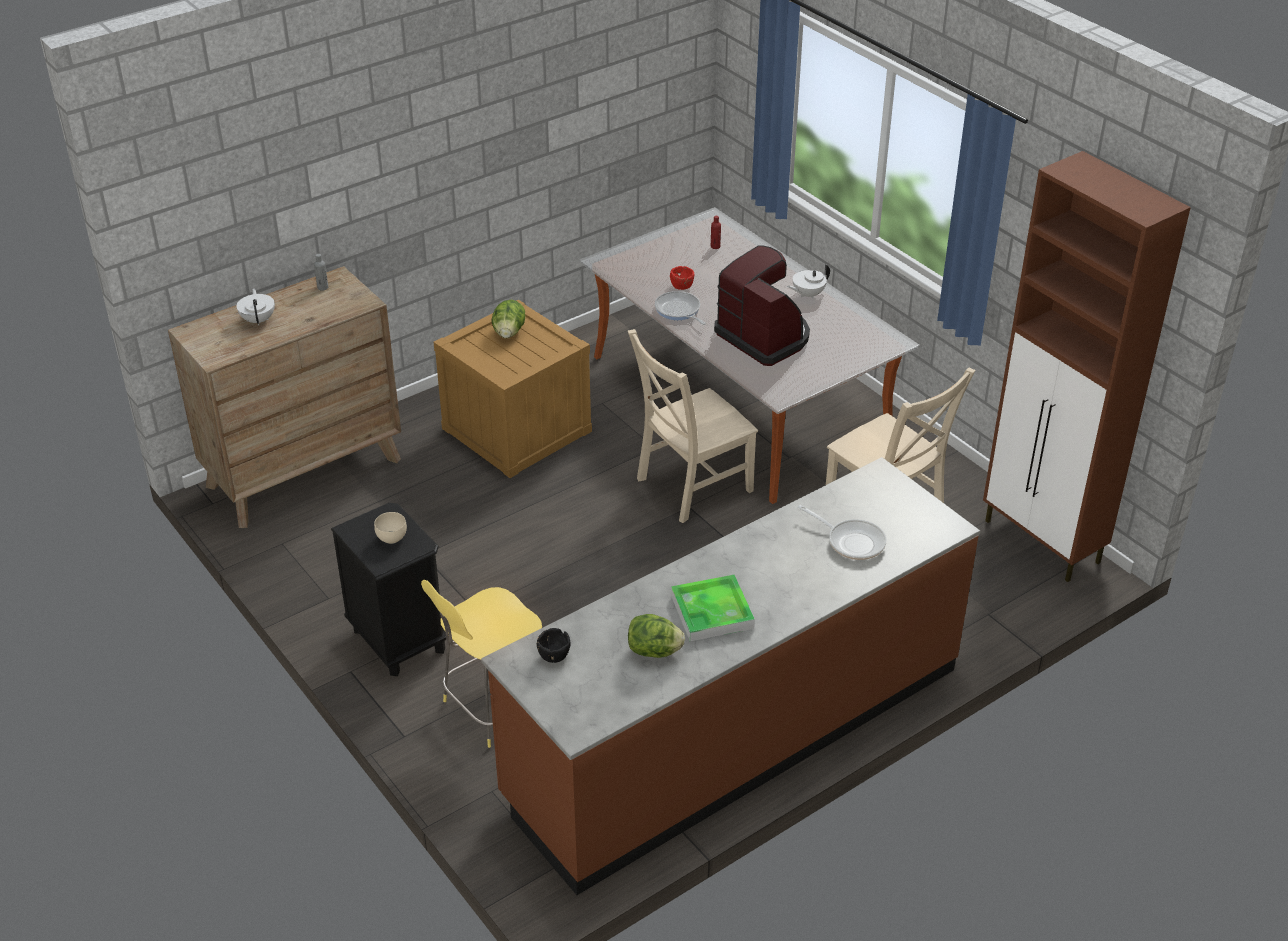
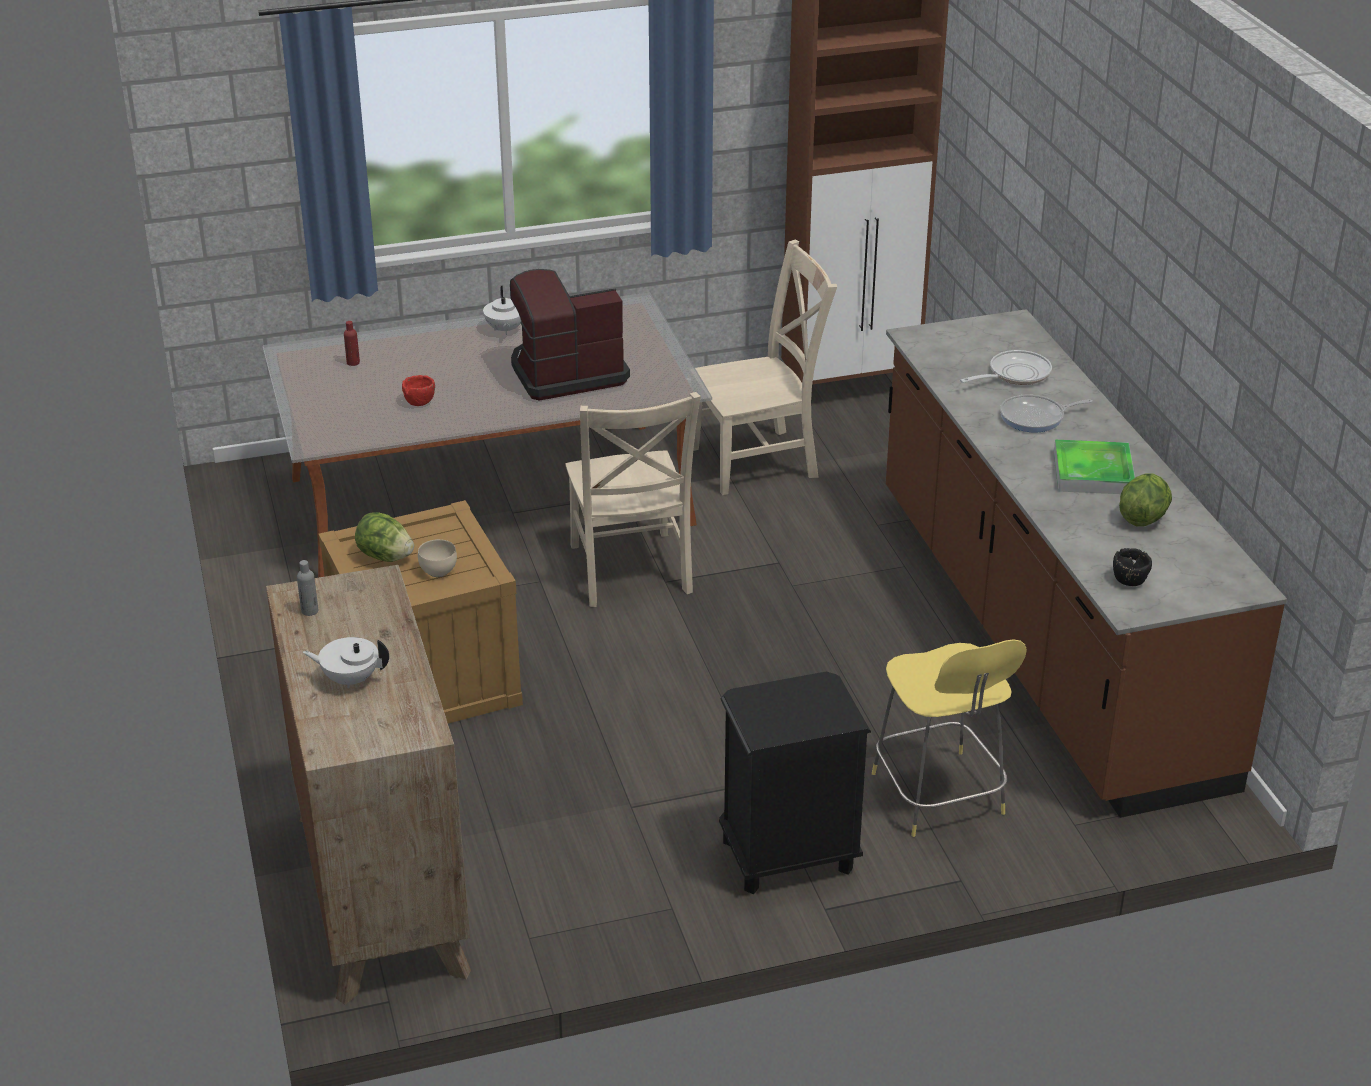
camera: 70 degrees left, 5 degrees down
(392, 537) = (797, 702): beige bowl -> beige bowl (437, 571)
(678, 310) = (469, 414): frying pan -> frying pan (1035, 418)

